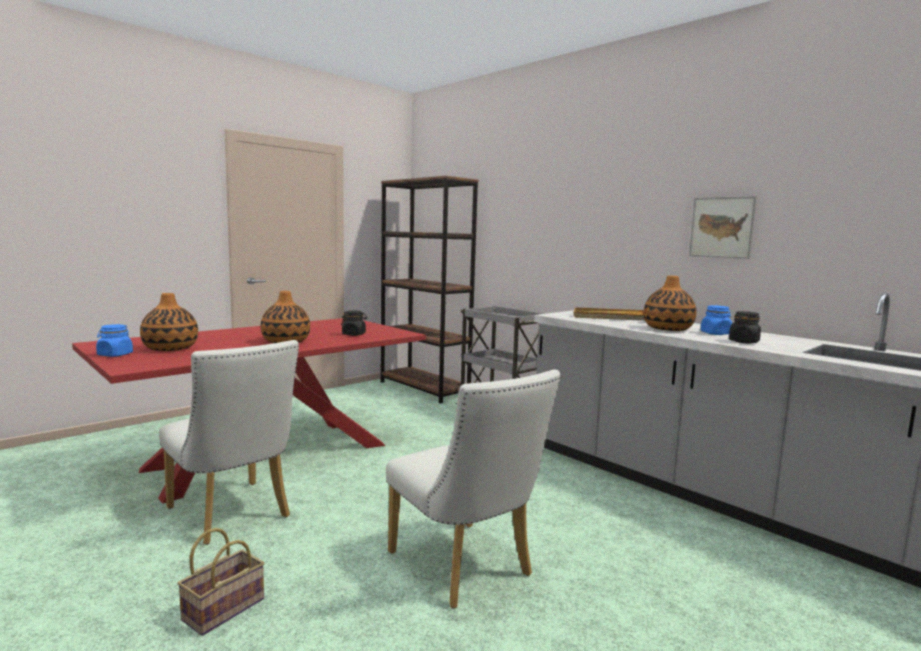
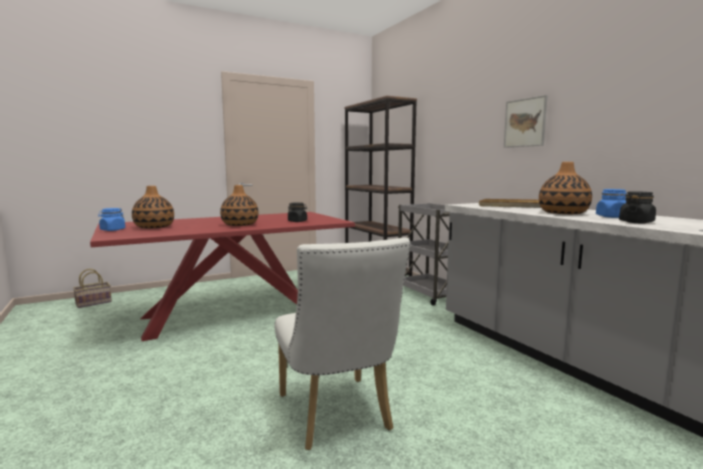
camera: 15 degrees right, 0 degrees up
(224, 608) = (134, 423): basket -> basket (94, 302)
(233, 515) = (182, 354): white chair -> none
(721, 227) = (626, 115): picture -> picture (525, 122)

